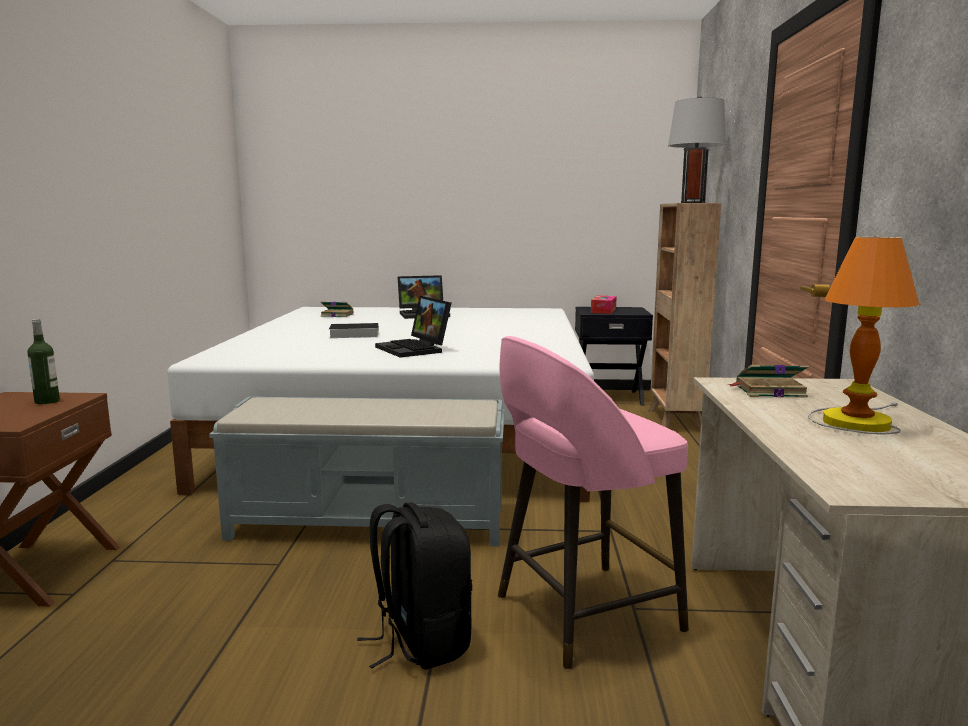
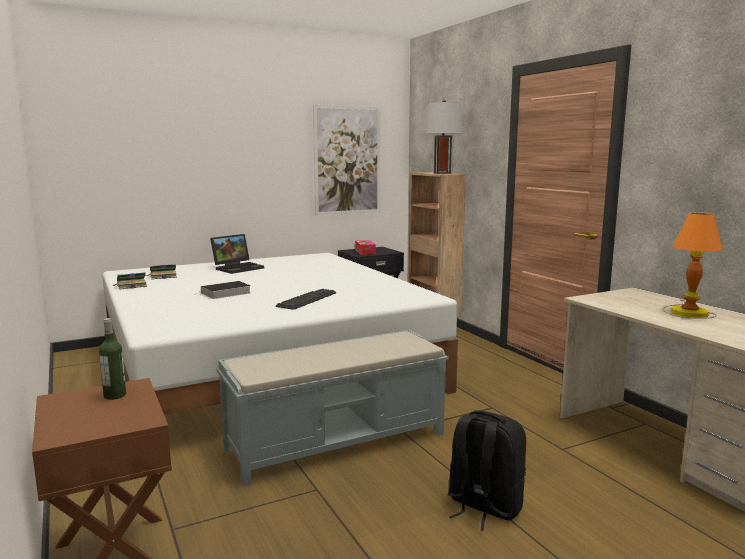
camera: 30 degrees left, 0 degrees up
(415, 349) = (307, 300): laptop -> keyboard
(583, 614) = (543, 460): pink stool -> none
(596, 190) = (347, 160): none -> picture
(768, 391) = (616, 301): book -> book (131, 286)

